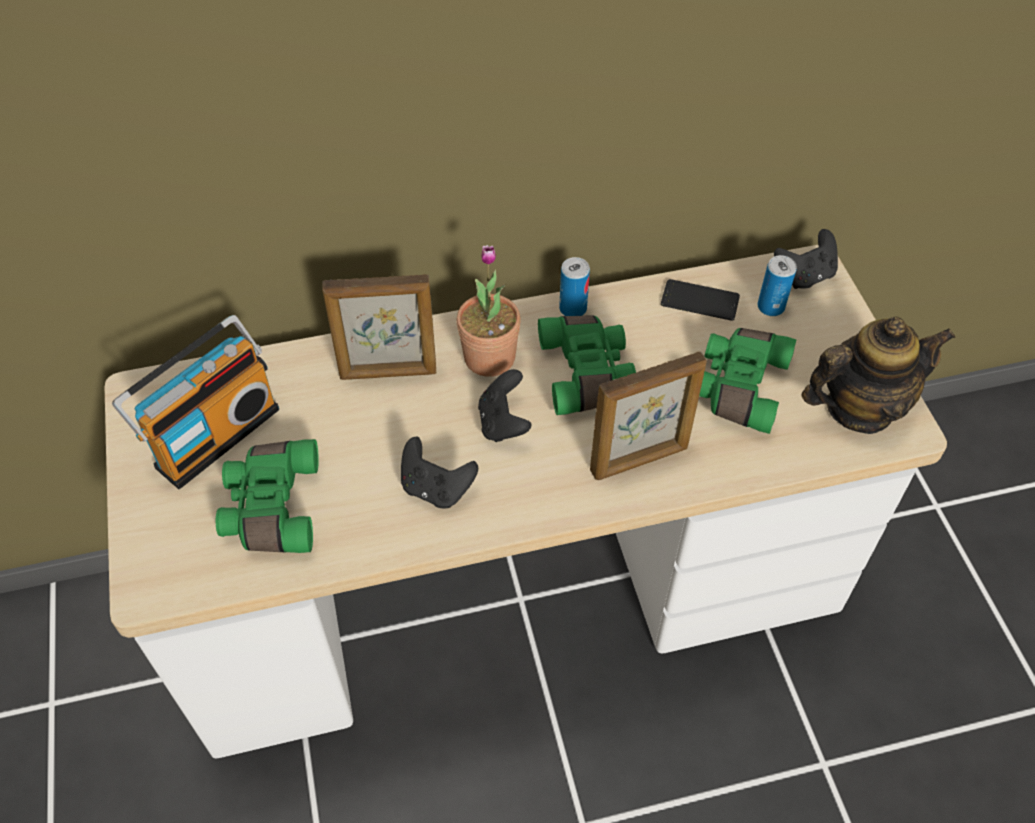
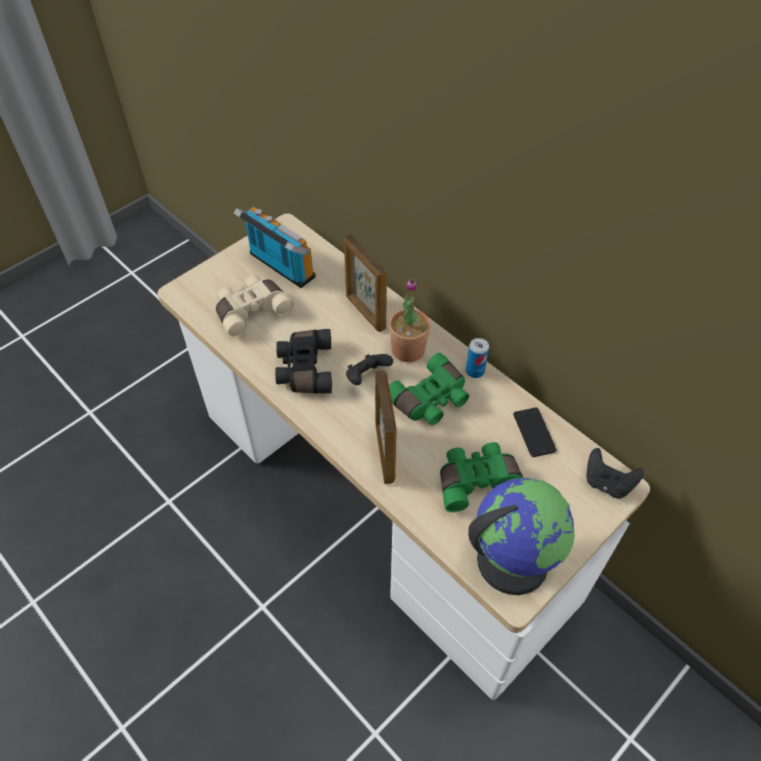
camera: 60 degrees right, 0 degrees up
(214, 434) = (279, 267): radio -> radio turned 150 degrees counterclockwise
(270, 507) = (251, 310): green binoculars -> beige binoculars
(436, 488) = (304, 369): black game controller -> black binoculars
(640, 460) = (385, 453): picture frame -> picture frame turned 135 degrees counterclockwise
(770, 307) = (561, 474): can -> none
(859, 408) = (512, 559): teapot -> globe

